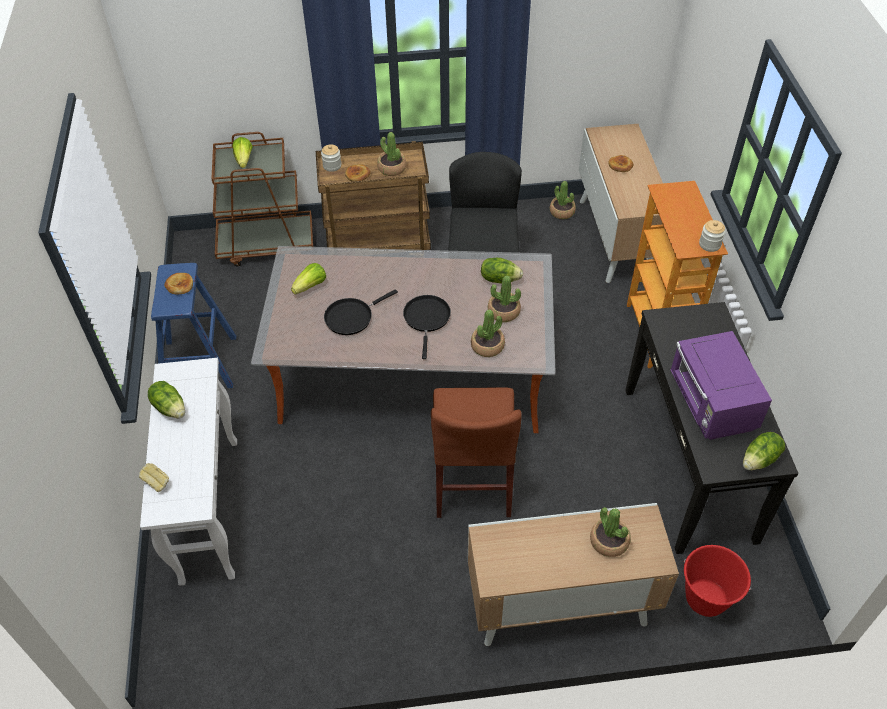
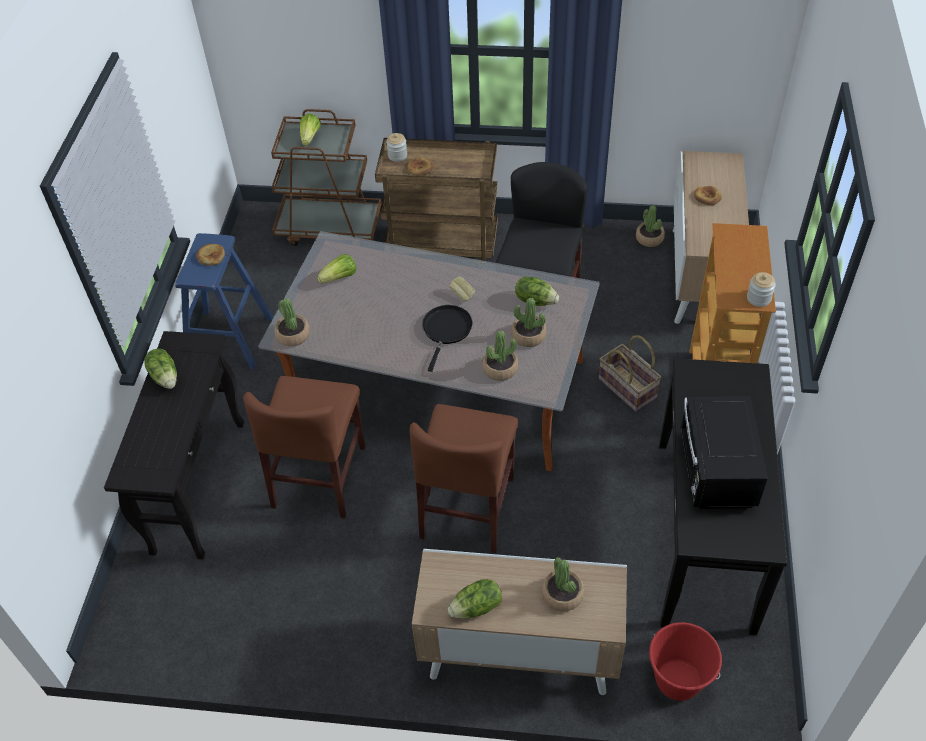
camera: 15 degrees right, 0 degrees up
(157, 483) = (131, 448): bread -> bread (462, 295)
(209, 508) = (199, 485): white console table -> black console table
(325, 477) = (319, 476): none -> brown chair
(351, 317) = (371, 316): black frying pan -> none
(391, 168) = (457, 166): potted plant -> potted plant (293, 335)
(583, 346) = (628, 388): none -> basket
(711, 404) = (715, 472): purple microwave -> black microwave
(760, 460) = (749, 541): lettuce -> lettuce (477, 608)

